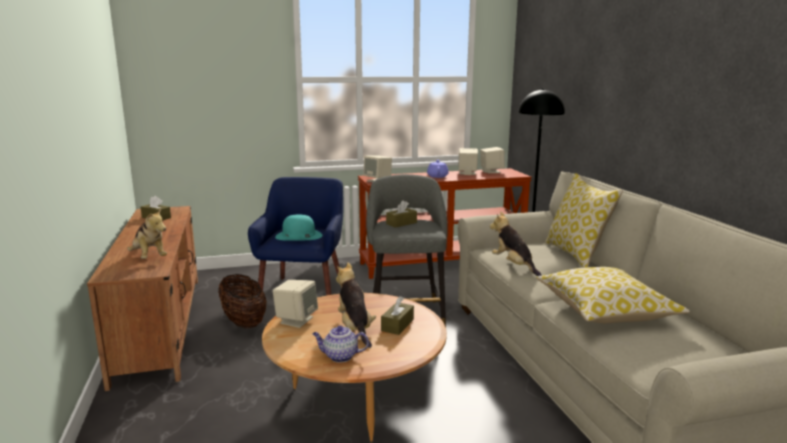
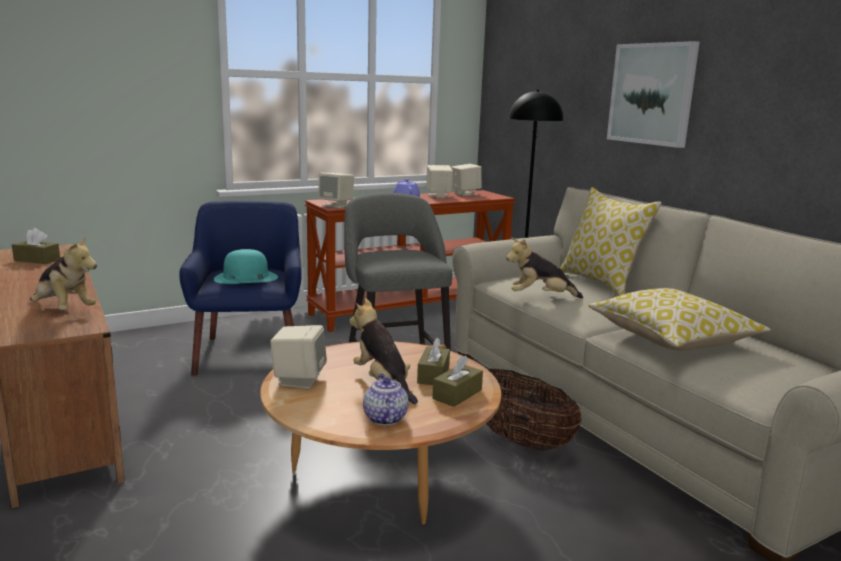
camera: 15 degrees left, 0 degrees up
(244, 322) = (183, 397): basket -> basket (519, 440)
(340, 356) = (384, 418): teapot -> teapot turned 90 degrees clockwise
(401, 223) = (390, 254): brown tissue box -> brown tissue box (457, 394)
(513, 265) = (540, 297): plush toy -> plush toy turned 45 degrees counterclockwise
(631, 94) = (652, 94): none -> picture

